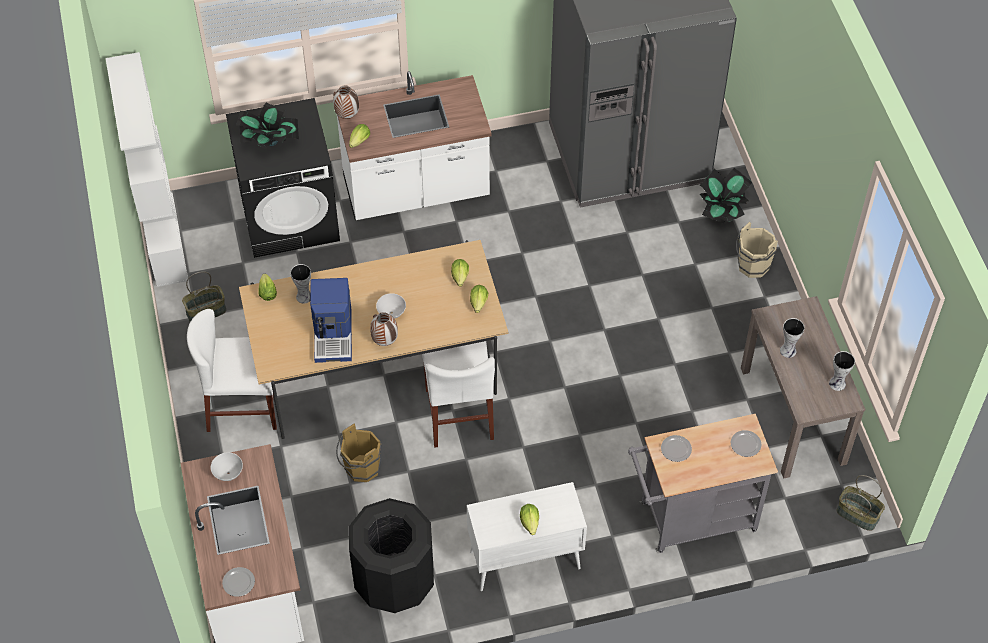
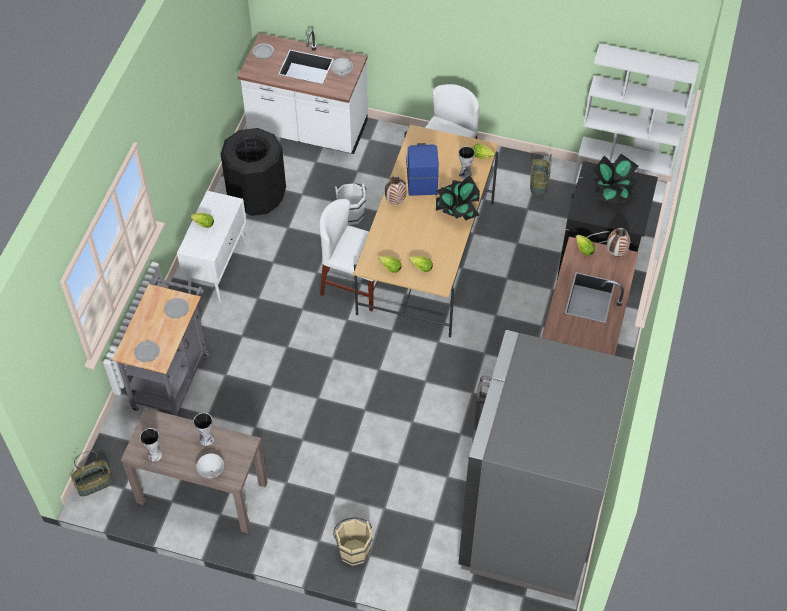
camera: 120 degrees right, 0 degrees up
(334, 335) = (420, 177): coffee machine -> coffee machine turned 60 degrees clockwise
(360, 469) = (350, 213): brown bucket -> white bucket
(391, 313) = (416, 215): white bowl -> white bowl (211, 471)
(722, 208) = (427, 564): potted plant -> potted plant (457, 211)

